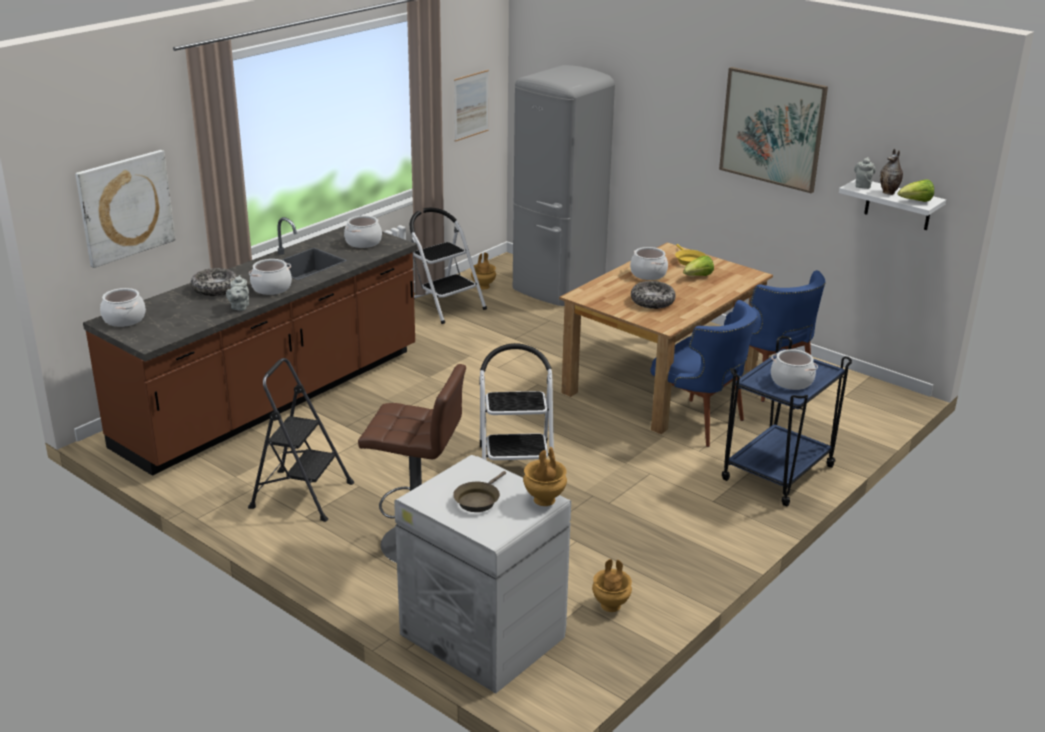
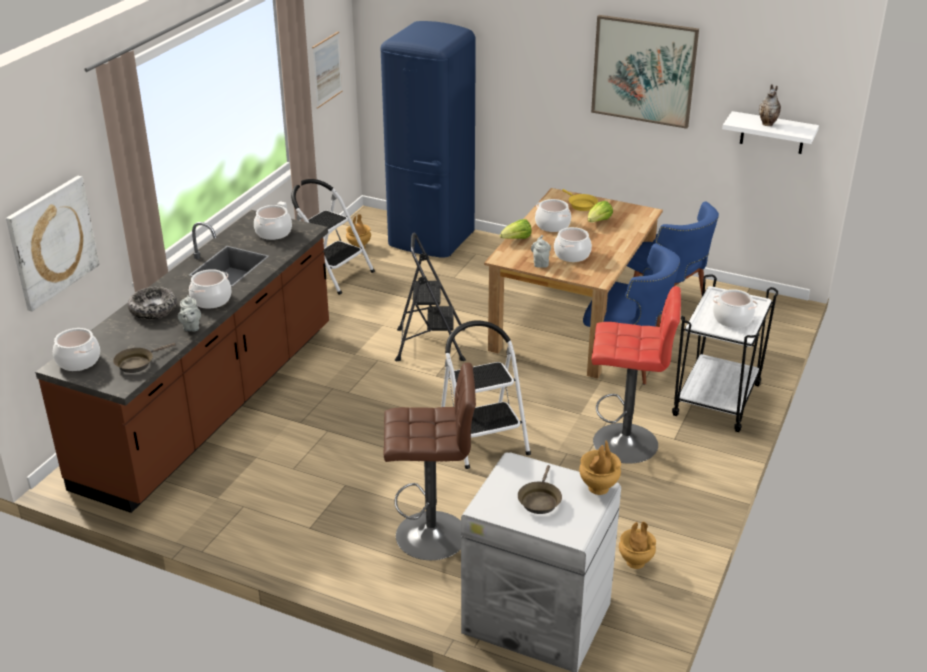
camera: 15 degrees left, 5 degrees up
(174, 328) = (137, 363): none -> brown frying pan
(299, 494) = (291, 504): black step ladder -> black step ladder (428, 344)
(556, 289) = (430, 240): grey fridge -> blue fridge
(652, 301) = (572, 254): bowl -> cooking pot
(659, 497) = (626, 444): none -> red stool
(777, 474) = (716, 401): blue cart -> white cart
(862, 185) = (741, 119): grey teapot -> grey teapot (540, 263)
(915, 202) = (795, 131): lettuce -> lettuce (516, 239)

